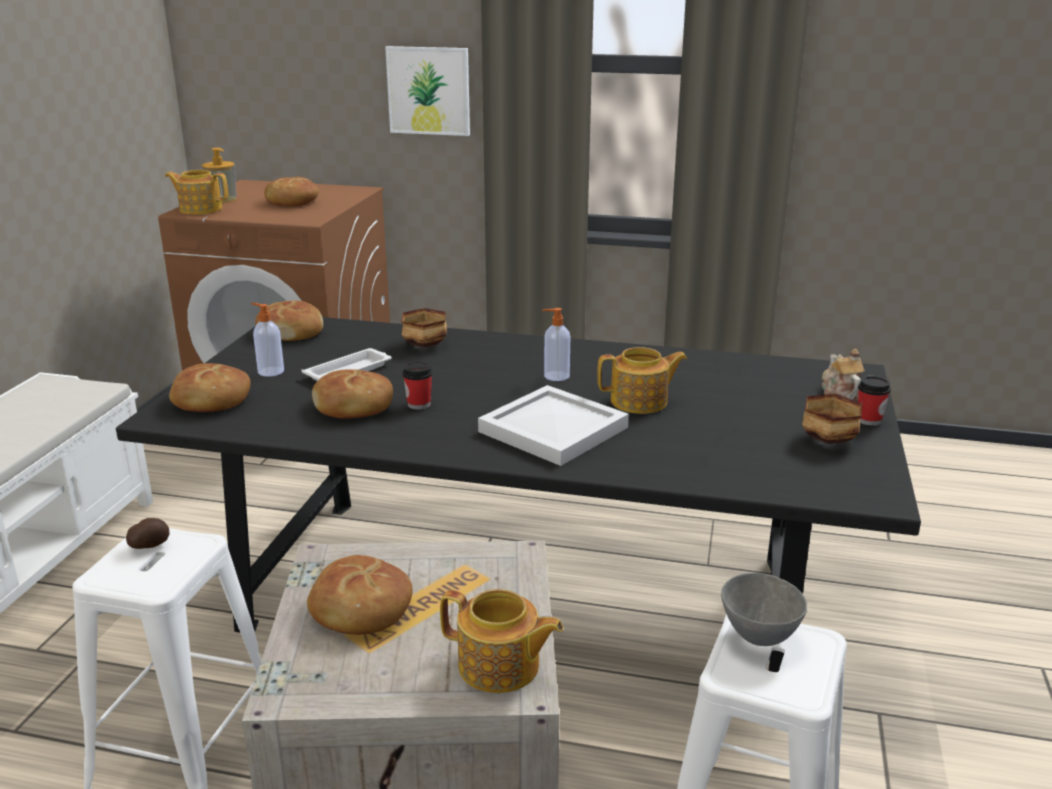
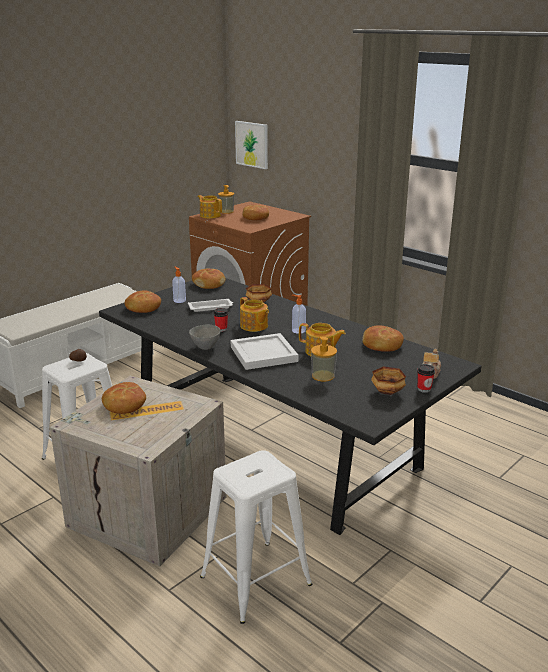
camera: 30 degrees right, 0 degrees up
(353, 407) = (193, 323): bread -> bread (381, 345)
(429, 91) = (337, 166): picture -> picture (252, 144)
(500, 667) = (149, 439): teapot -> teapot (254, 326)
(700, 440) = (323, 376): none -> soap dispenser
(758, 636) = (258, 462): grey bowl -> grey bowl (205, 347)

